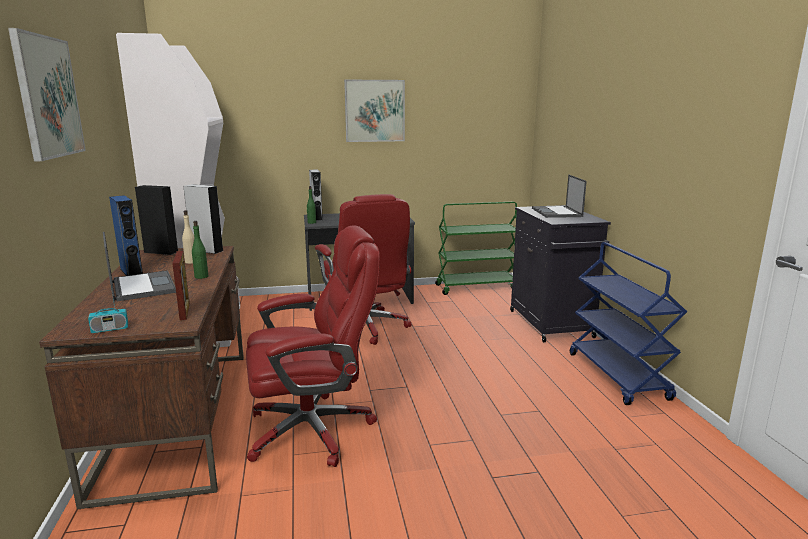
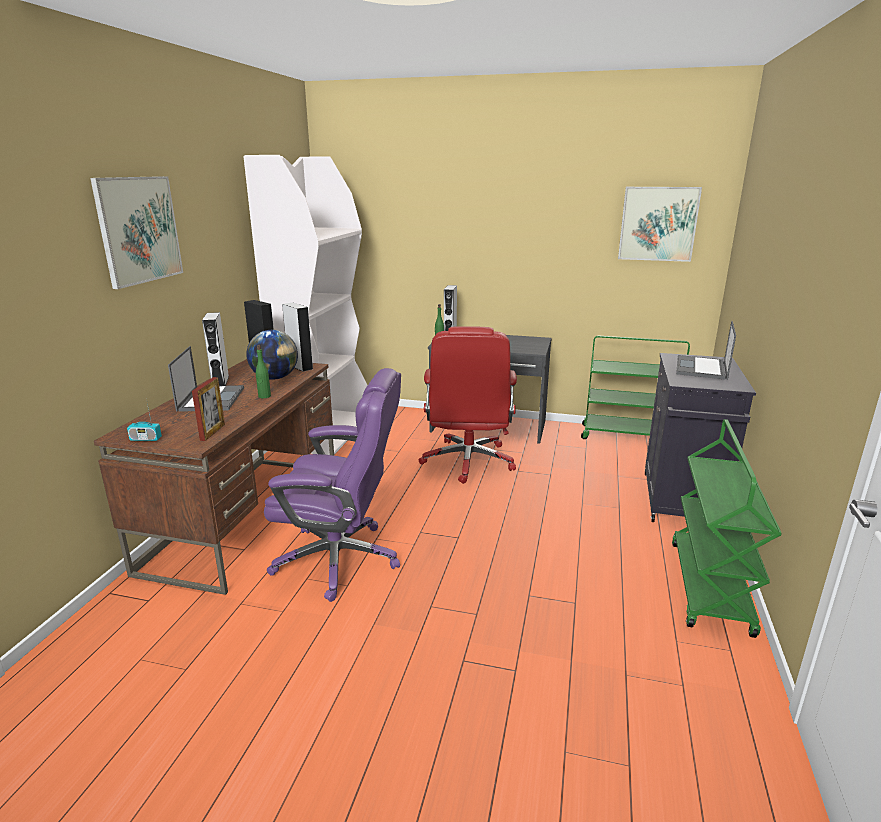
camera: 25 degrees right, 5 degrees up
(131, 271) = (220, 381): blue speaker -> grey speaker
(191, 262) = (274, 378): beige bottle -> globe
(313, 429) = (340, 559): red office chair -> purple office chair
(375, 111) = (526, 223): picture -> picture (658, 224)
(618, 376) = (710, 588): blue cart -> green cart

